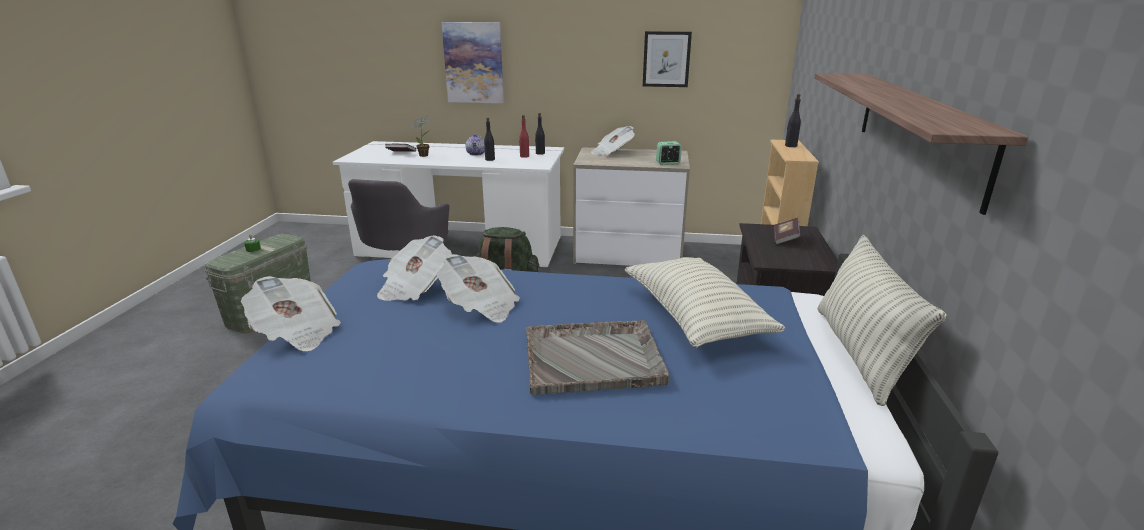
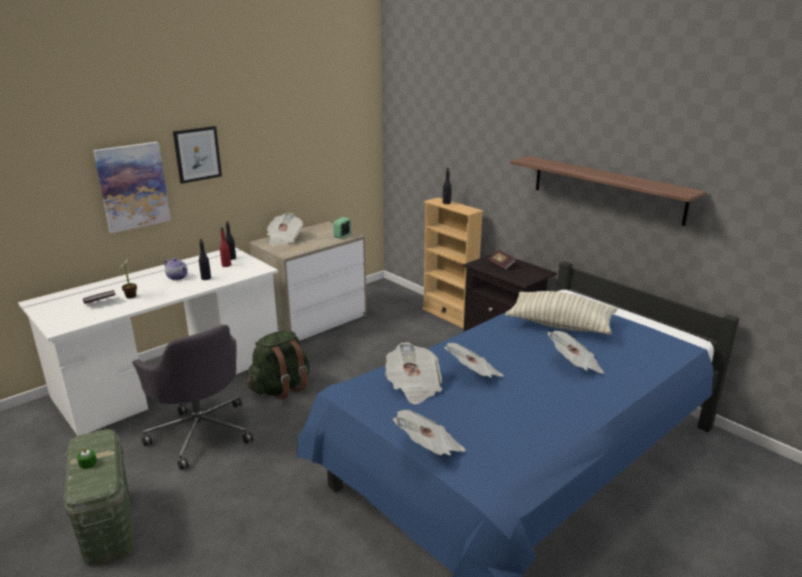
camera: 50 degrees left, 0 degrees up
(594, 358) = (574, 365): grey tray -> newspaper
(666, 59) = (303, 151): picture -> picture (197, 154)
(859, 352) = (626, 308): pillow -> none

